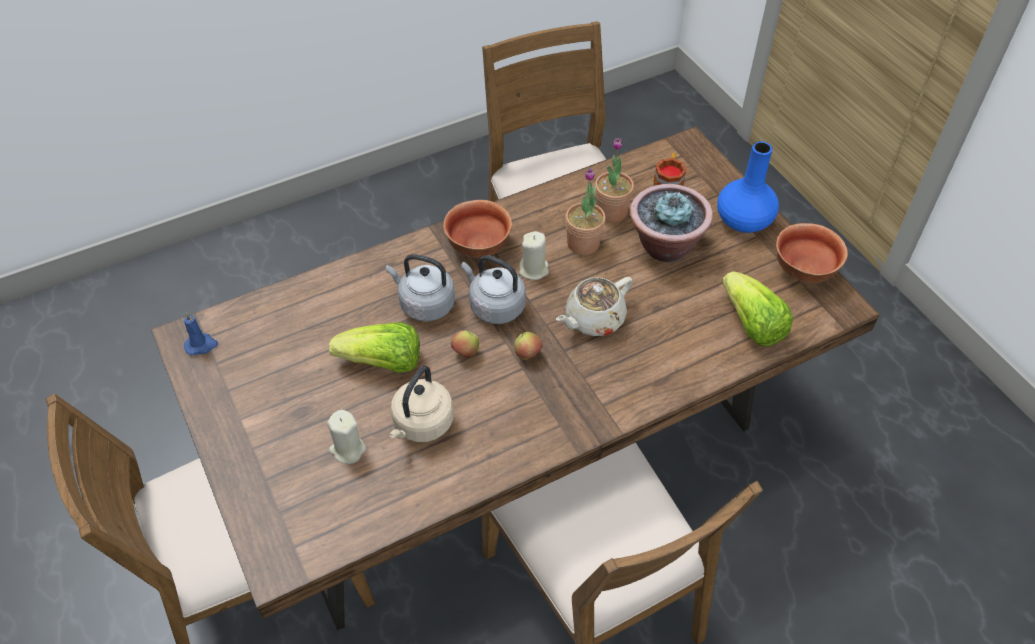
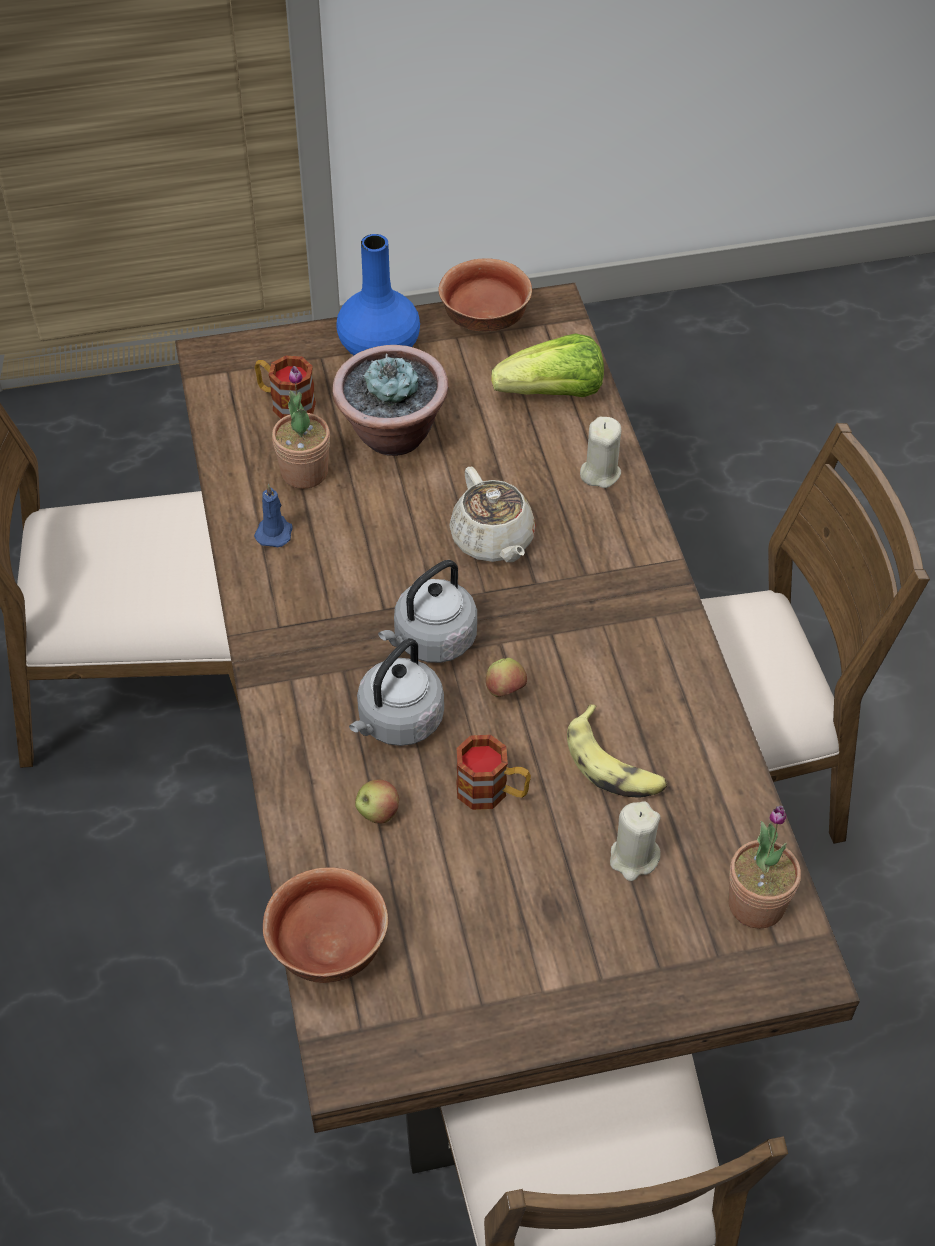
camera: 75 degrees left, 0 degrees up
(201, 345) = (376, 1035): blue candle -> blue candle (274, 532)
(383, 363) = (492, 792): lettuce -> mug
(421, 425) = (614, 764): beige kettle -> banana
(477, 246) = (306, 637): bowl -> bowl (328, 950)
(528, 354) = (530, 623): apple -> apple (377, 813)
(534, 270) = (379, 582): beige candle -> beige candle (600, 473)
(583, 243) = (352, 517): potted plant -> potted plant (756, 904)

